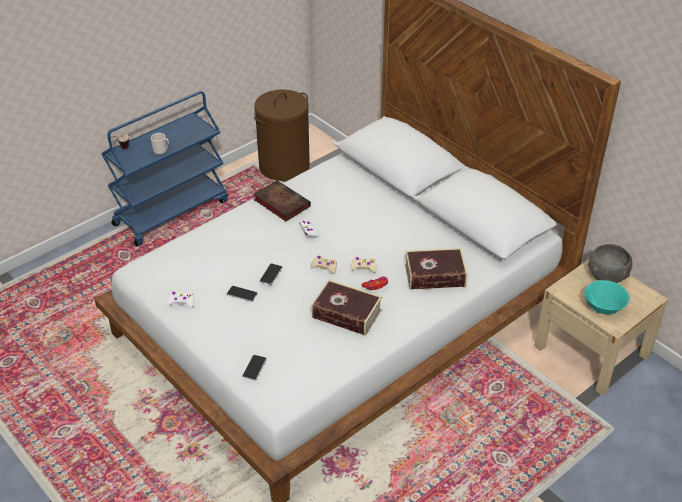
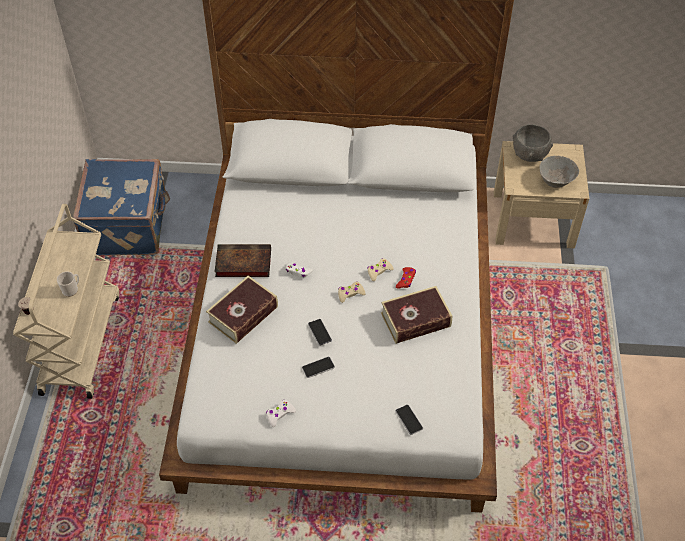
camera: 45 degrees left, 10 degrees up
(171, 212) = (80, 342): blue cart -> beige cart
(284, 166) = (129, 226): brown laundry basket -> blue suitcase
(435, 275) = (434, 239): book -> book (243, 314)
(604, 308) = (556, 181): turquoise bowl -> grey bowl

